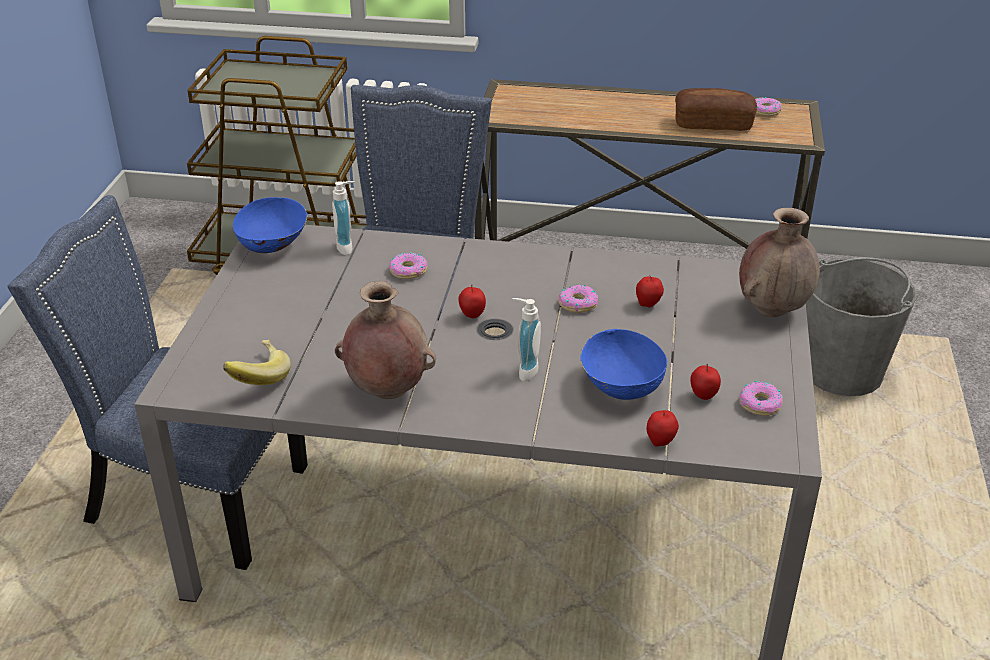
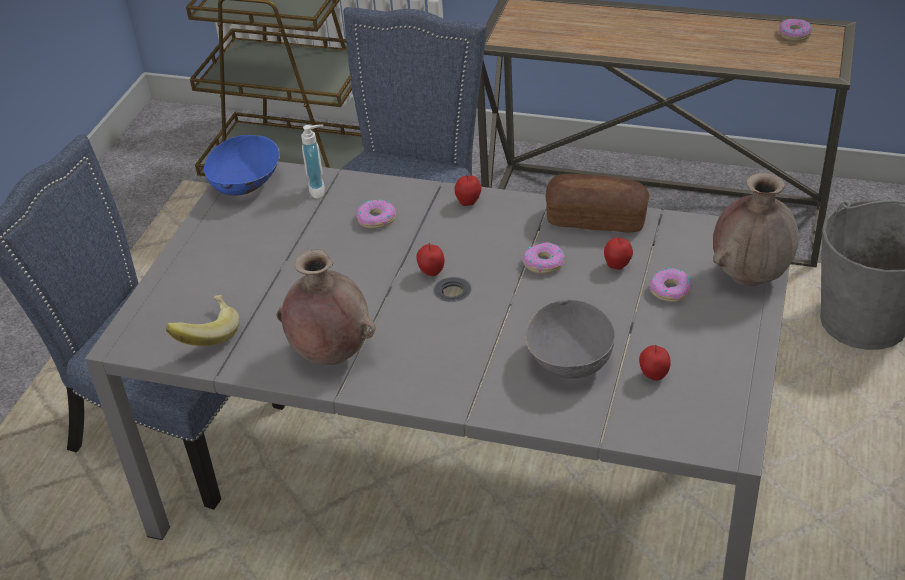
camera: 10 degrees right, 5 degrees up
(524, 370) = (473, 338): soap dispenser -> none
(620, 385) = (569, 360): blue bowl -> grey bowl
(660, 442) = (598, 427): apple -> apple (468, 203)
(713, 124) = (732, 50): bread -> bread (596, 219)
(760, 404) = (713, 388): donut -> donut (670, 290)

